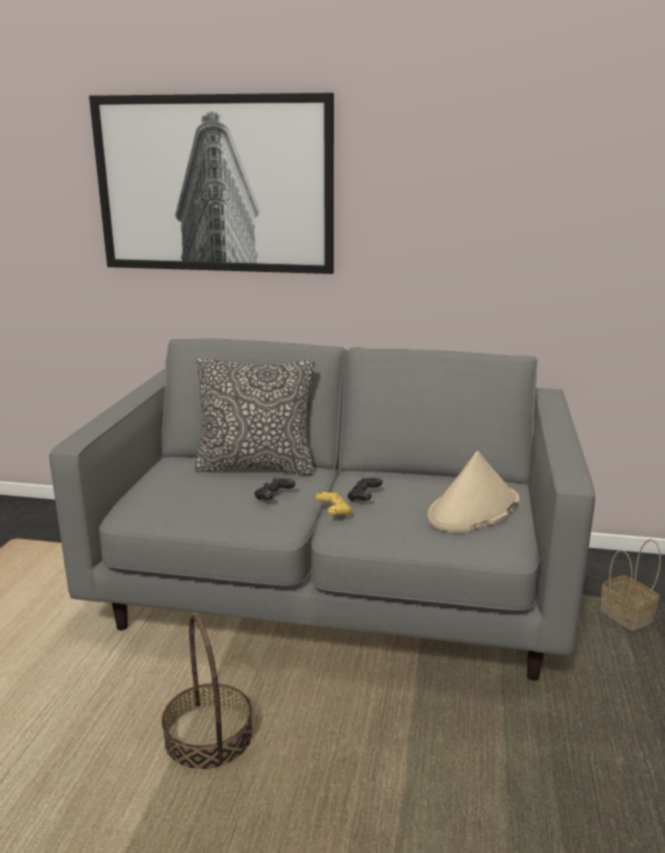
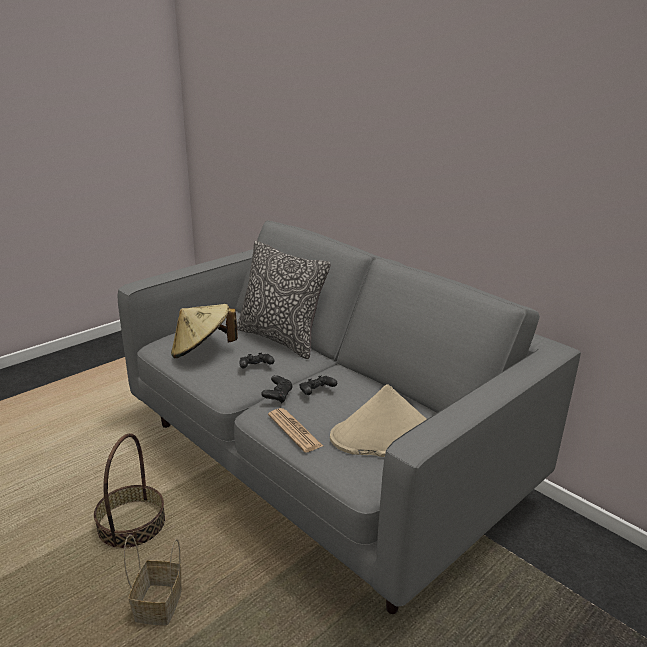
camera: 35 degrees right, 5 degrees up
(190, 502) = (202, 351): none -> beige hat
(214, 185) = (323, 95): picture -> none
(334, 513) = (278, 396): yellow game controller -> black game controller
(394, 533) = (294, 430): none -> newspaper
(628, 618) = (551, 608): basket -> basket (159, 607)

